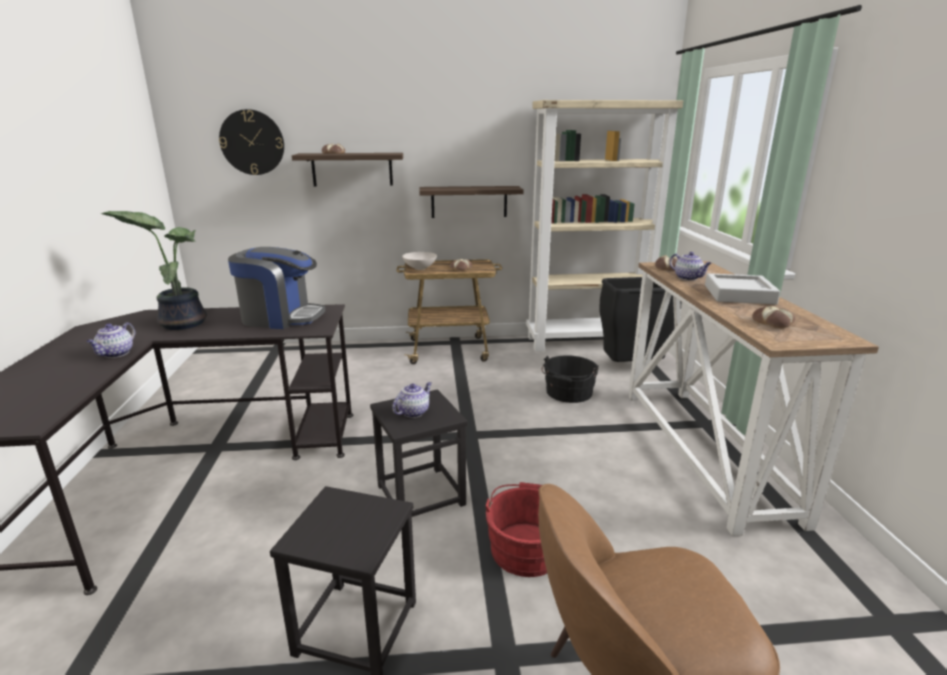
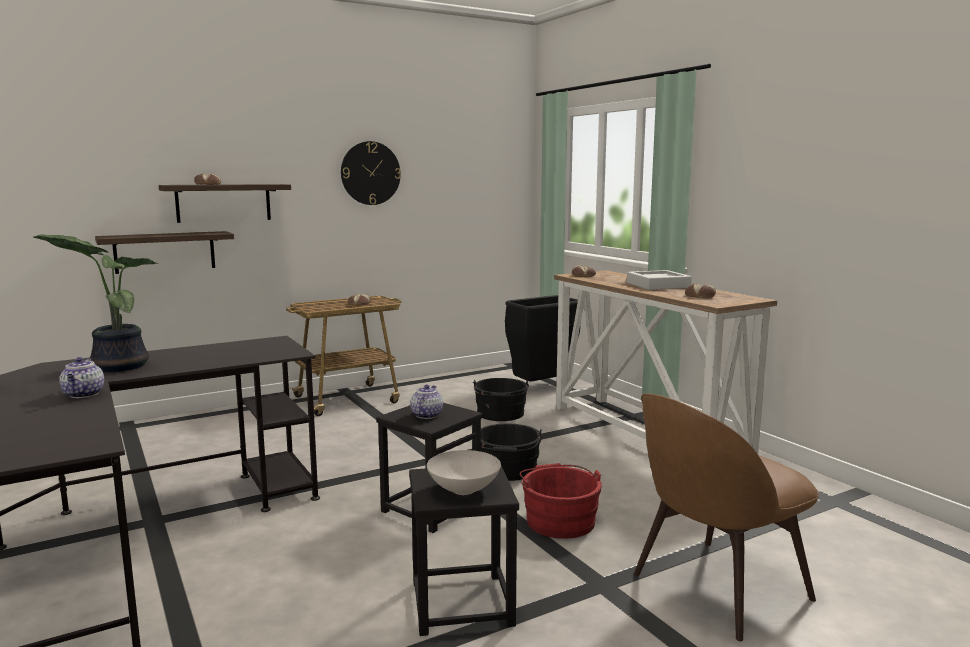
camera: 25 degrees left, 10 degrees down
(252, 142) = (99, 172): wall clock -> wall clock (370, 173)
(281, 317) = (233, 350): coffee machine -> none
(420, 268) = (315, 307): white bowl -> white bowl (465, 490)
(469, 202) = (353, 235): shelf -> shelf (165, 252)
(524, 465) = (507, 470): none -> black bucket
(588, 341) = (484, 374): beige bookcase -> none
(688, 278) = (608, 280): teapot -> none

